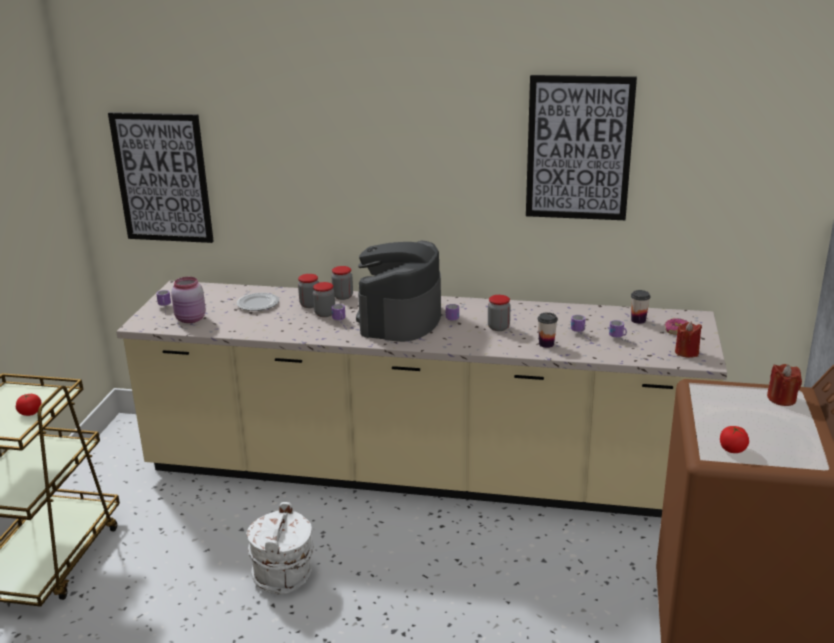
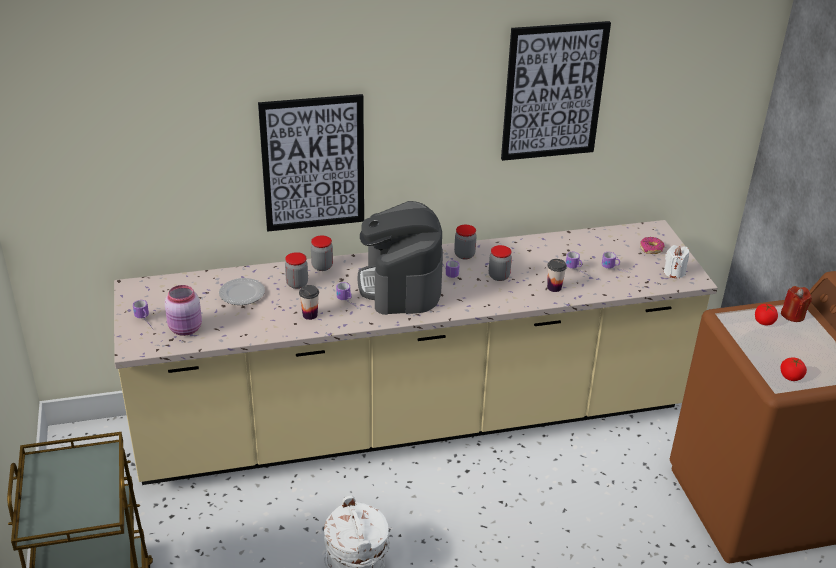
camera: 25 degrees left, 10 degrees up
(30, 413) = (92, 485): tomato -> tomato (764, 322)
(162, 178) = (103, 173): picture -> picture (313, 163)
(325, 314) = (321, 292): jar -> jar (464, 255)
(638, 320) = (612, 243): cup -> cup (310, 315)
(686, 352) = (674, 272): red candle -> white candle

